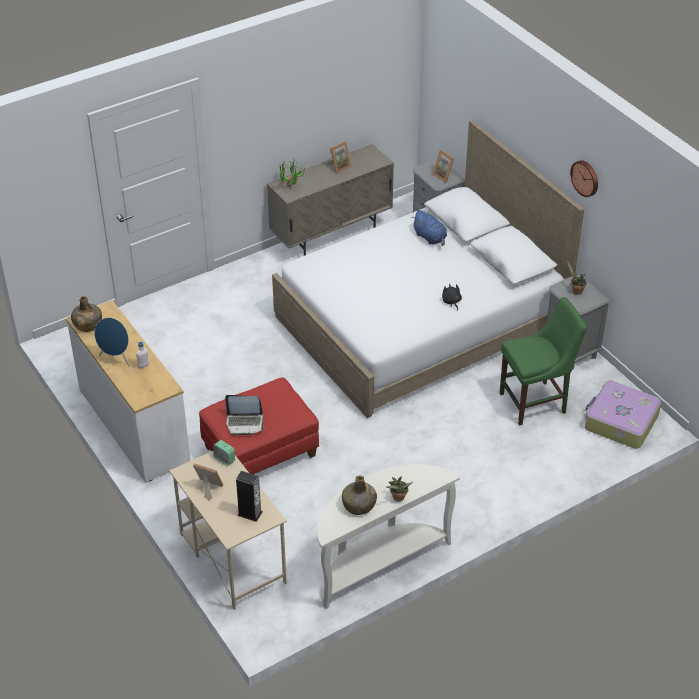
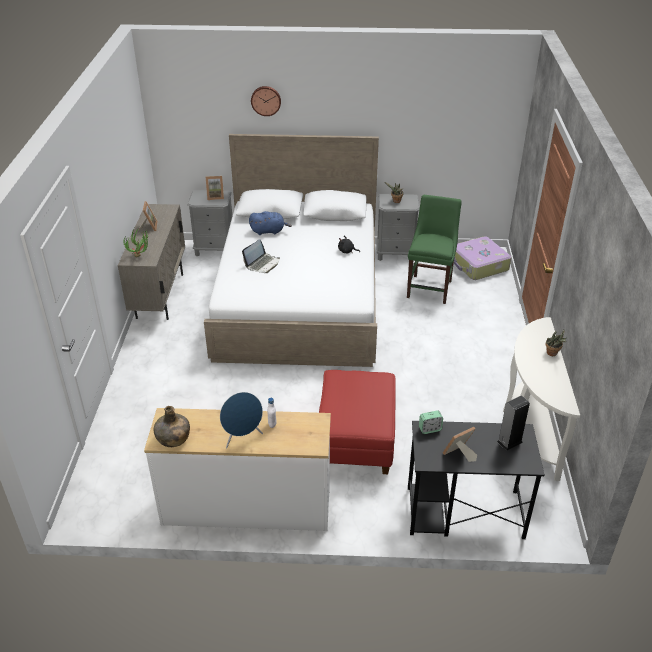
camera: 55 degrees left, 5 degrees down
(232, 557) = (463, 513): beige desk -> black desk
(245, 423) = (365, 412): laptop -> laptop (262, 264)
(359, 505) = (547, 376): green bottle -> none
(585, 178) = (374, 110): wall clock -> wall clock (266, 100)

